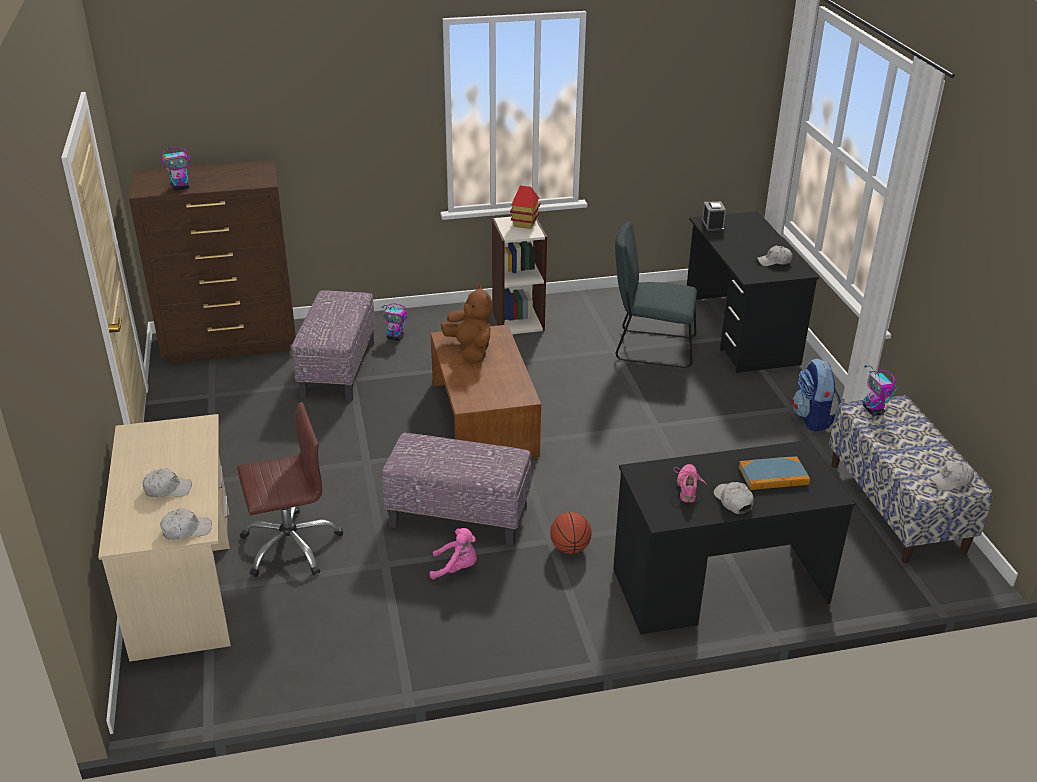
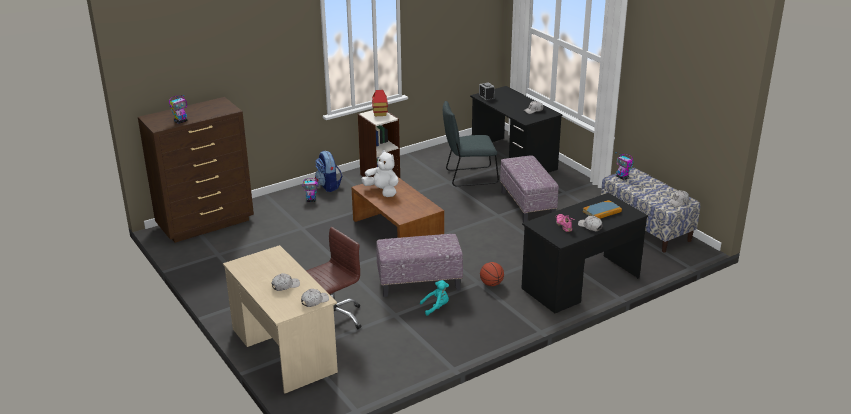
camera: 20 degrees left, 5 degrees down
(339, 370) = (289, 224): ottoman -> ottoman (528, 205)
(456, 568) = (436, 307): pink plush toy -> turquoise plush toy
(470, 350) = (382, 191): brown plush toy -> white plush toy
(813, 419) = (580, 195): backpack -> backpack (329, 186)

